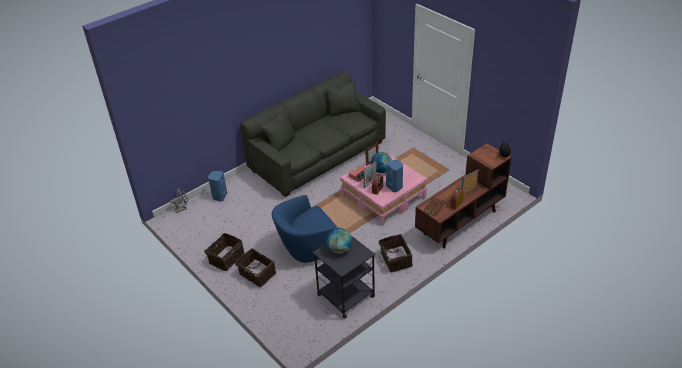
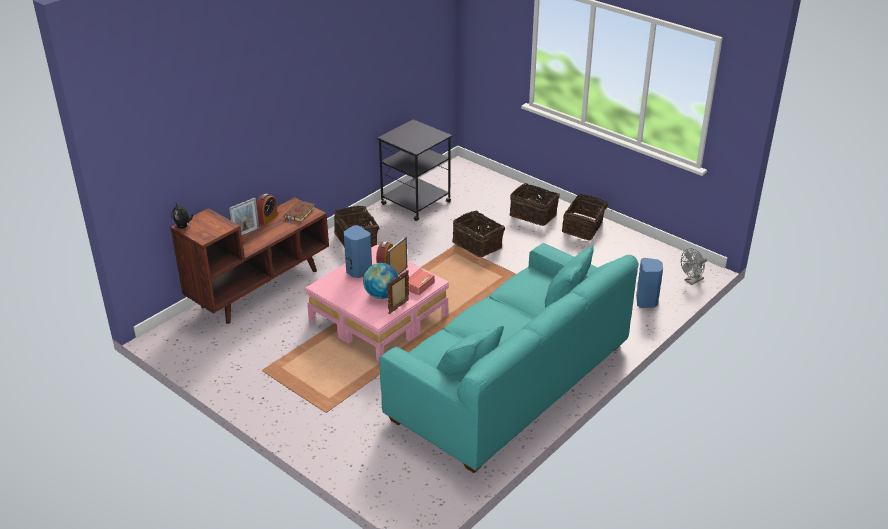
camera: 170 degrees right, 5 degrees down
(308, 248) = (478, 244): blue armchair -> basket
(318, 156) = (509, 382): grey sofa -> turquoise sofa
(339, 249) = (420, 138): globe -> none

